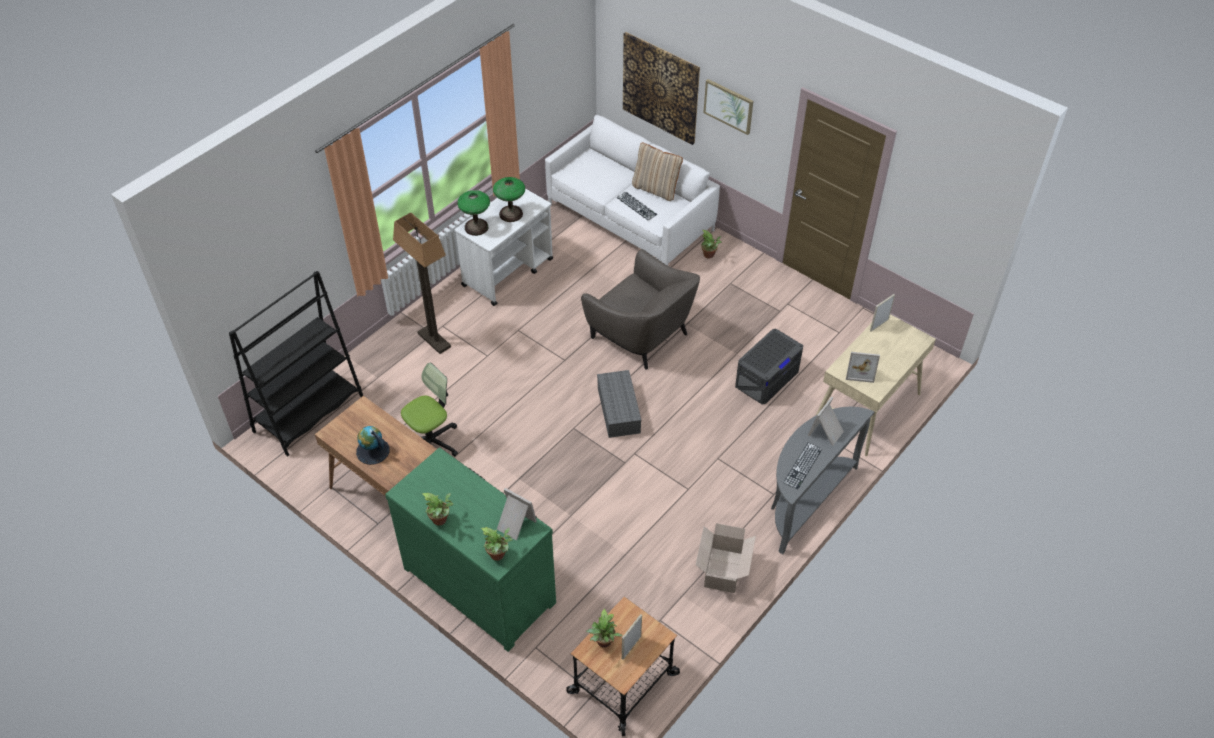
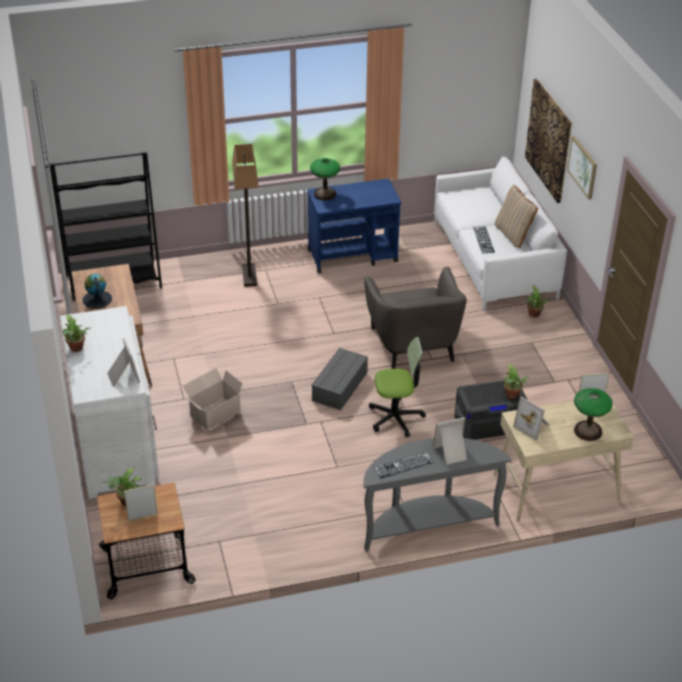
camera: 35 degrees right, 10 degrees down
(431, 442) = (178, 339): office chair -> office chair (395, 418)
(481, 583) = (117, 445): green dresser -> white dresser
(499, 555) = (90, 389): potted plant -> potted plant (513, 396)
(508, 272) = (353, 256): white cart -> blue cart
(511, 214) = (361, 196): table lamp -> table lamp (588, 431)
(722, 571) = (303, 536): cardboard box -> cardboard box (214, 414)

